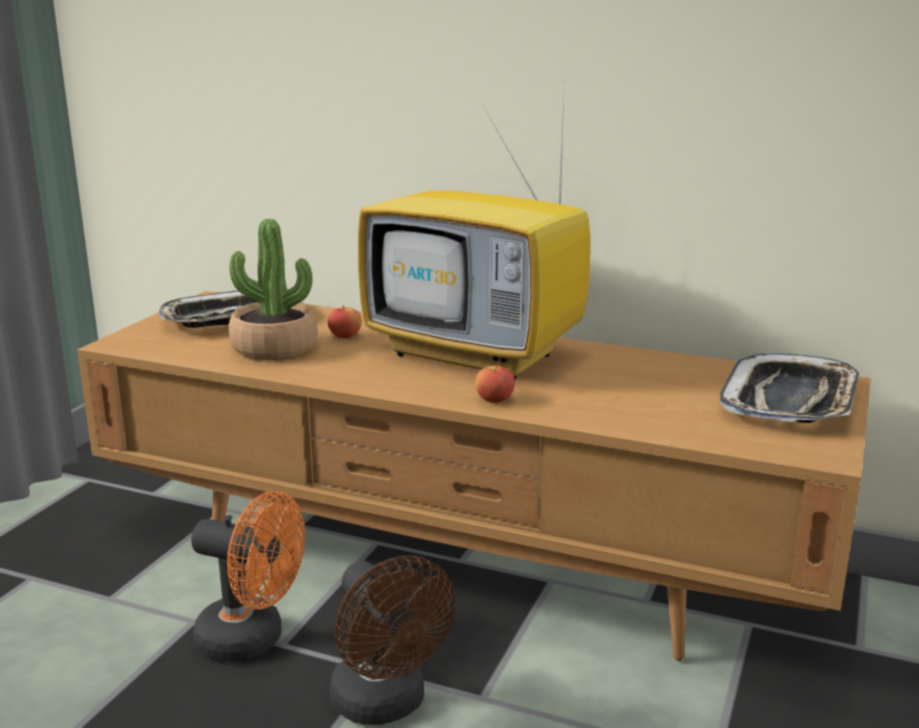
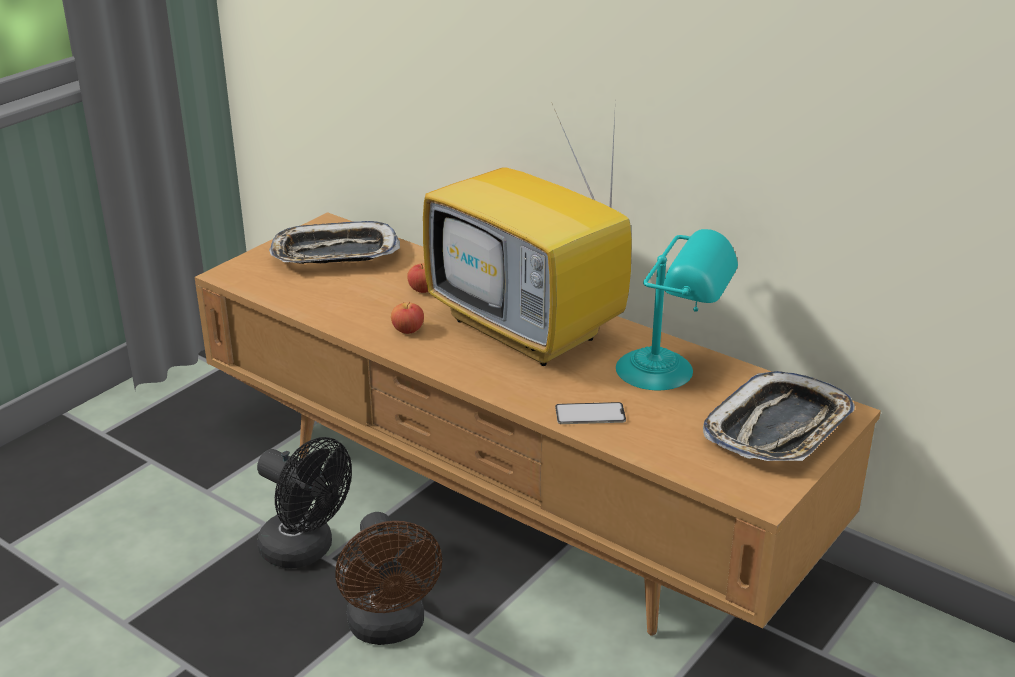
camera: 15 degrees right, 10 degrees up
(252, 640) = (305, 550): orange fan -> black fan
(274, 348) = (356, 297): potted plant -> none
(494, 399) = (513, 387): apple -> apple (408, 330)
(592, 411) = (590, 414): none -> phone
(647, 371) = (671, 372): none -> turquoise table lamp

